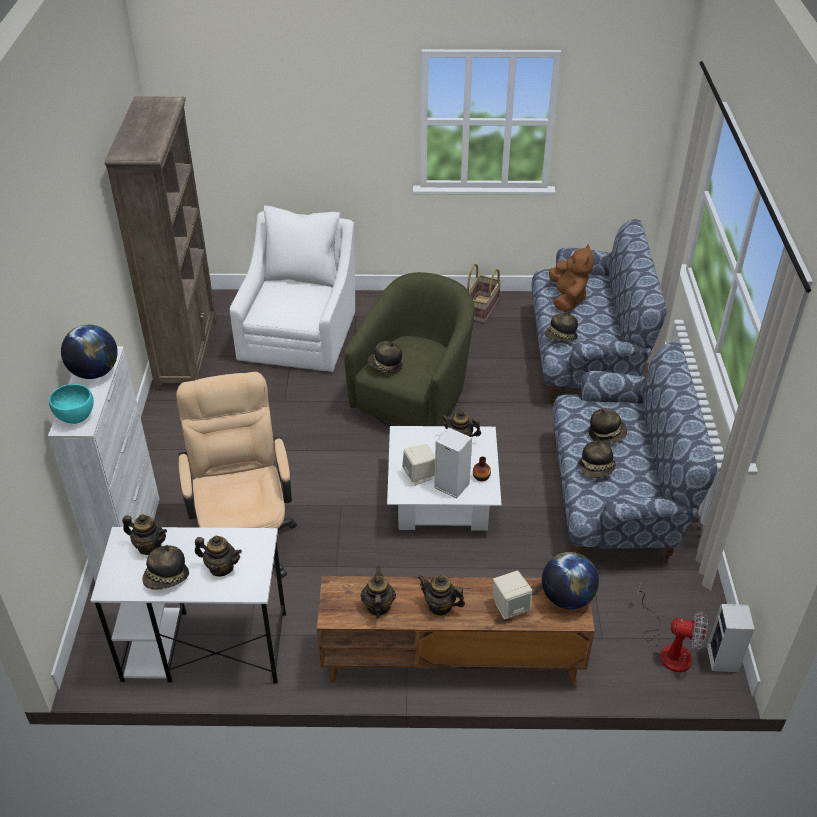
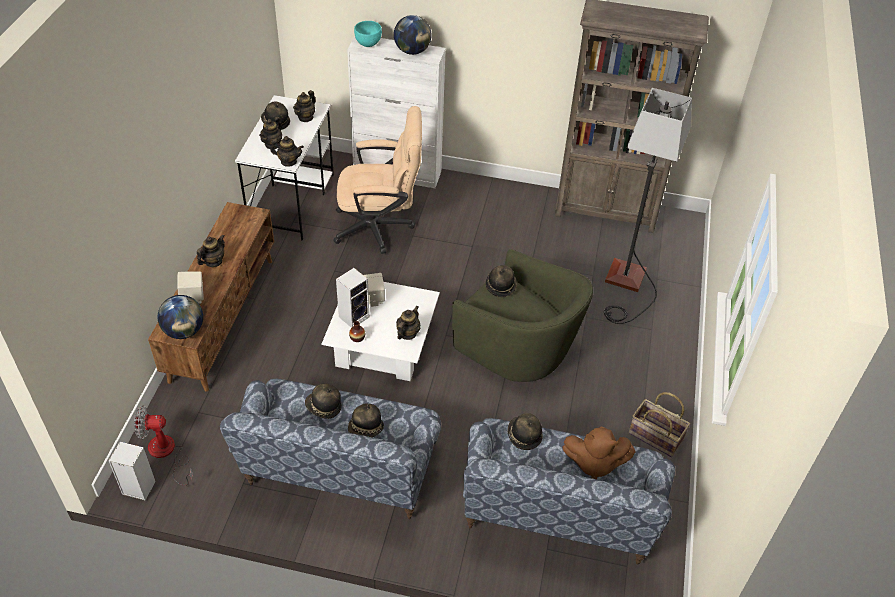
camera: 100 degrees right, 5 degrees up
(300, 334) = (626, 285): white armchair -> floor lamp
(378, 606) = (229, 231): teapot -> teapot (288, 162)
(669, 649) = (166, 453): fan -> fan turned 60 degrees clockwise

